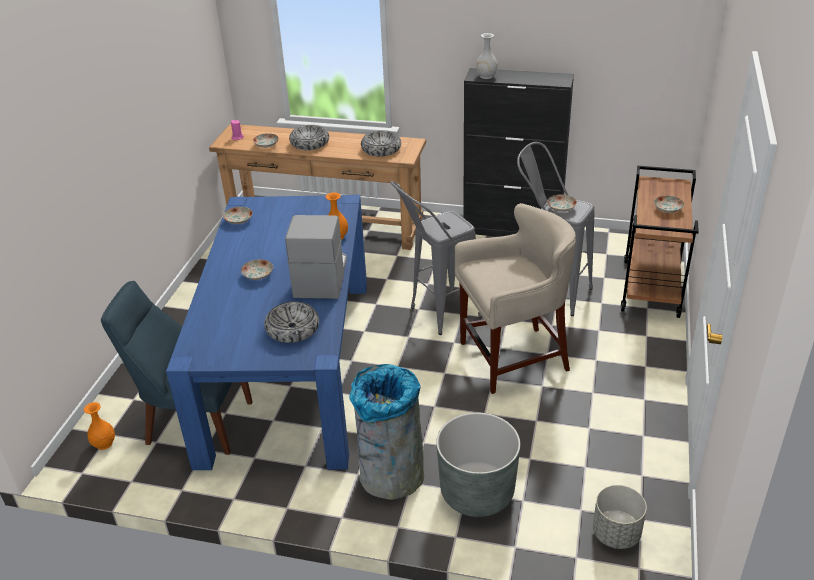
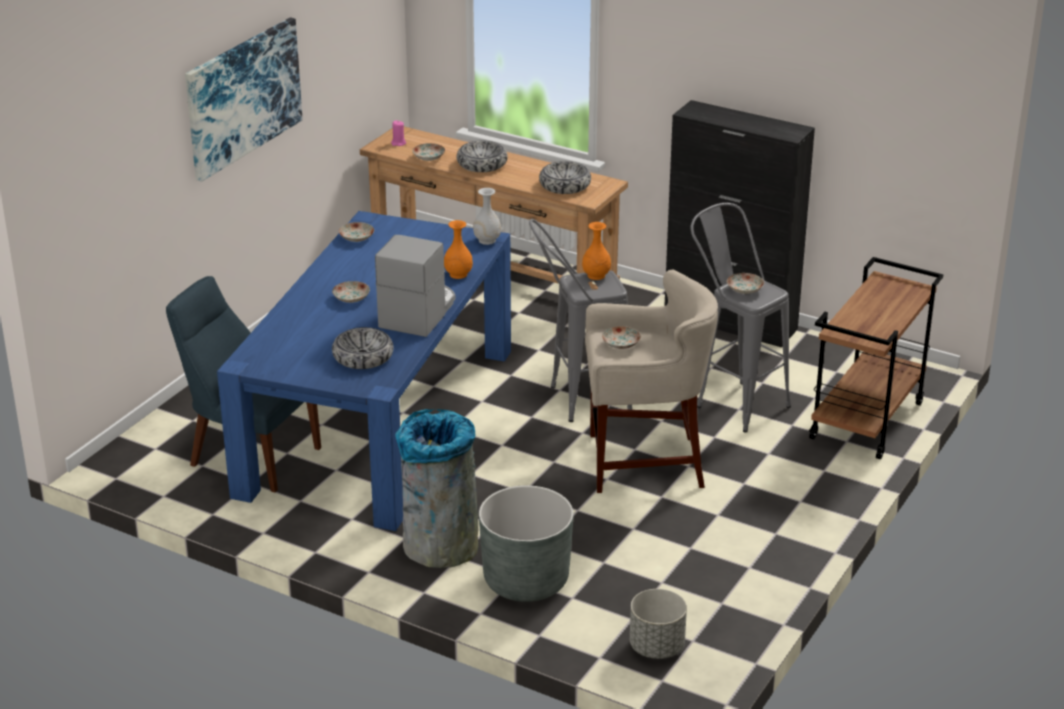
camera: 15 degrees right, 5 degrees down
(104, 444) = (147, 456): orange vase -> orange vase (596, 276)
(119, 117) = (243, 97): none -> picture
(486, 76) = (703, 113): white vase -> white vase (487, 240)
(668, 209) = (879, 314): plate -> plate (621, 344)

